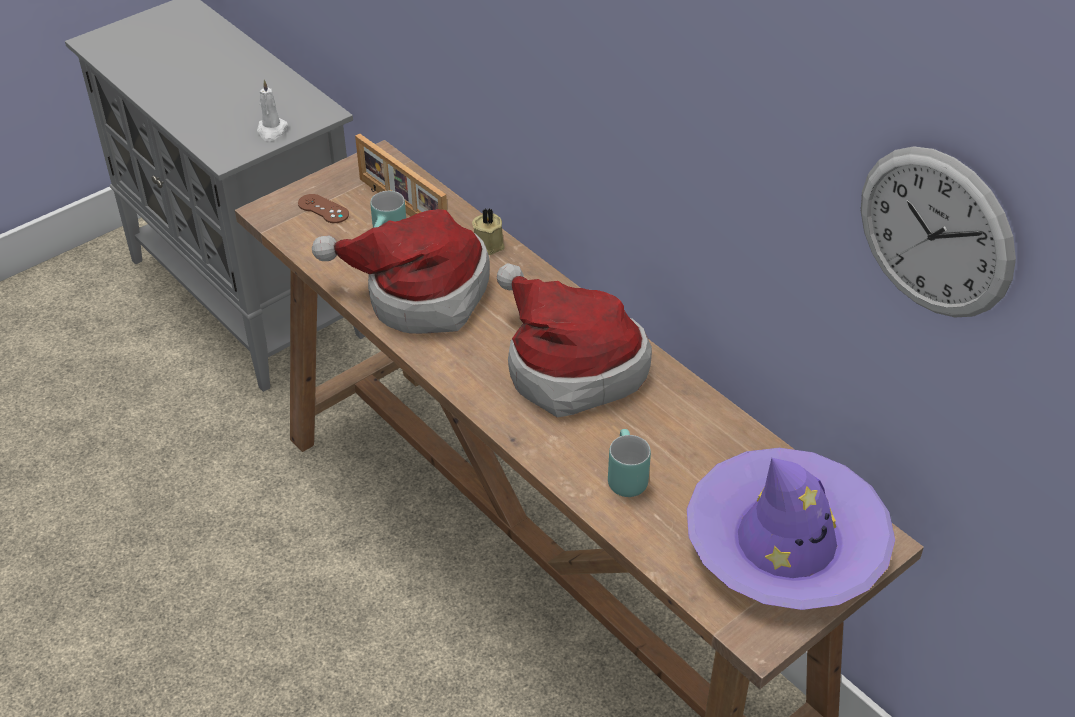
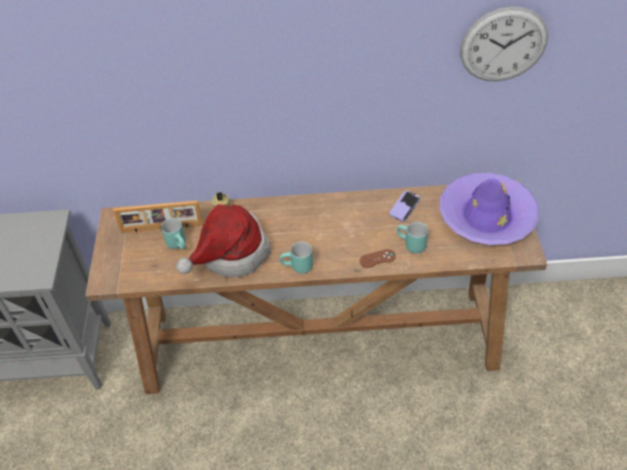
camera: 50 degrees left, 5 degrees up
(271, 131) = (42, 247): white candle -> none
(323, 209) = (127, 258): brown game controller -> brown game controller (377, 258)
(457, 374) = (297, 268): none -> turquoise mug
(568, 367) = (329, 227): hat -> none
(698, 429) = (404, 207): none -> phone

